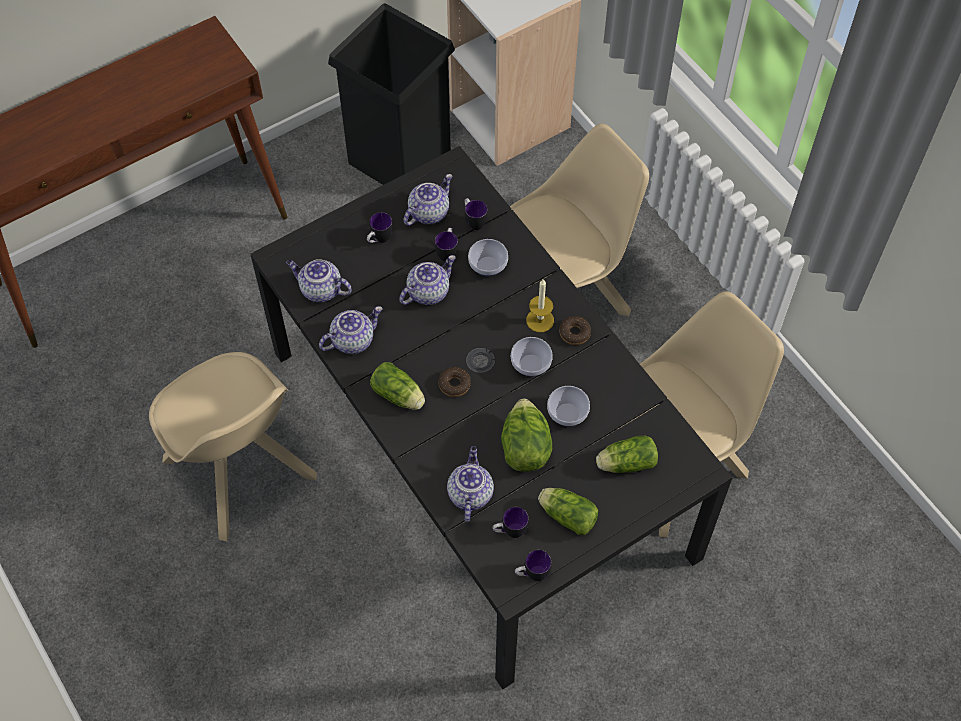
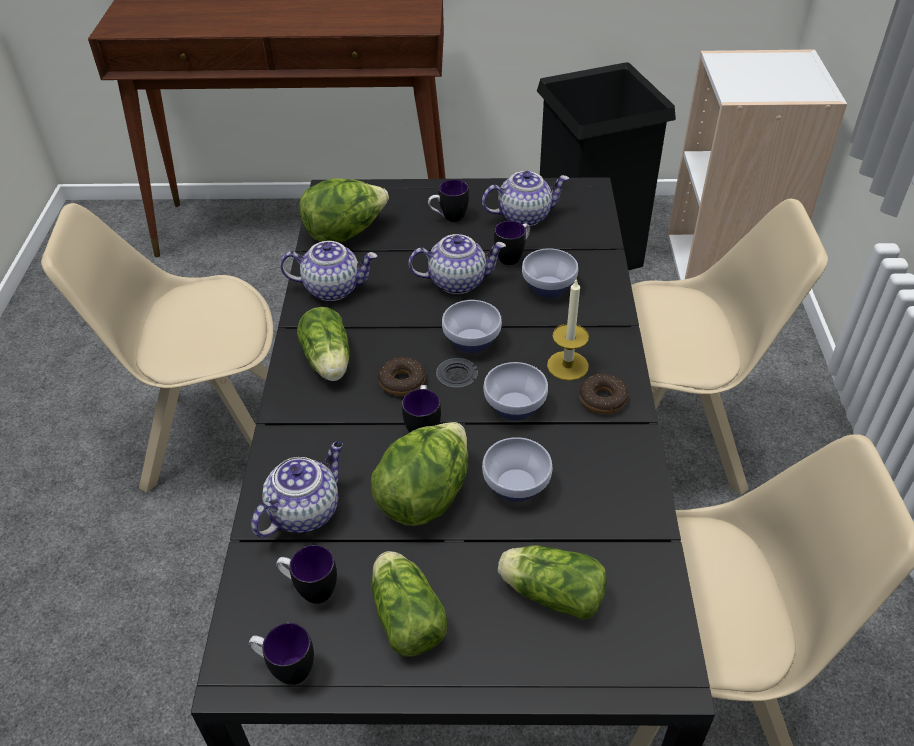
camera: 35 degrees right, 15 degrees down
(241, 472) = (214, 434): beige chair -> beige chair turned 90 degrees clockwise
(320, 290) = (345, 233): teapot -> lettuce
(473, 221) = (568, 242): mug -> mug (423, 427)
(474, 334) = (473, 342): none -> bowl

